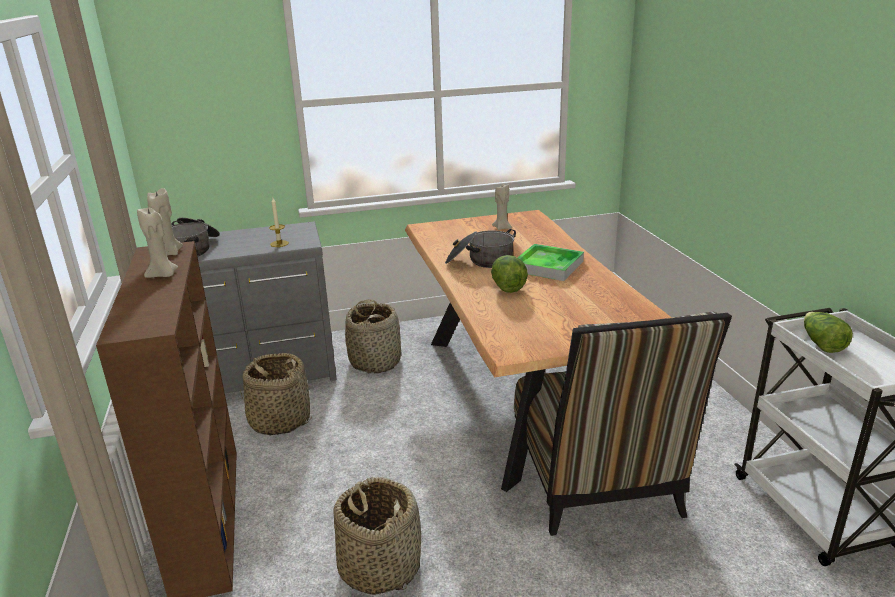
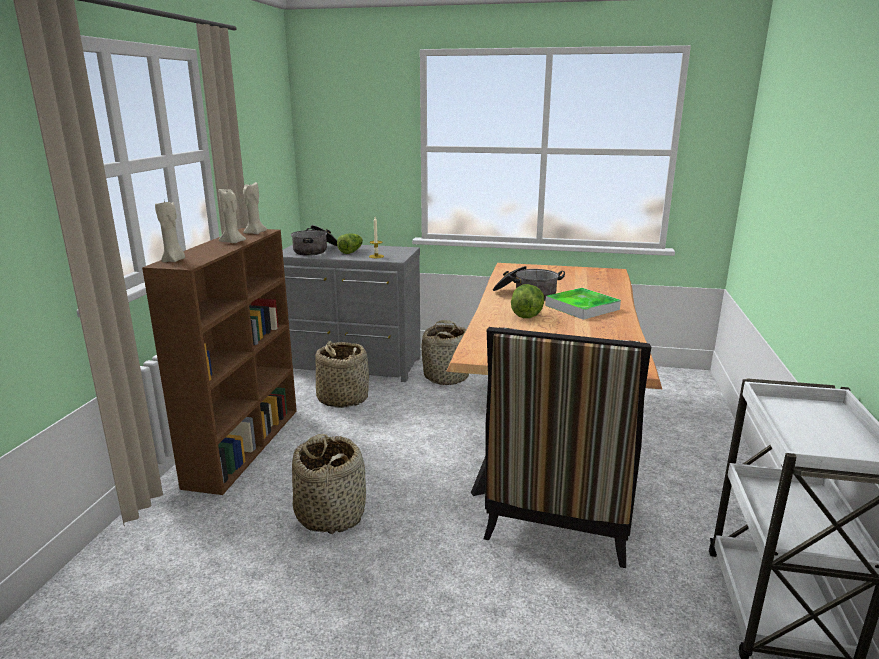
camera: 25 degrees right, 5 degrees down
(502, 228) = (575, 276): beige candle -> beige candle (174, 261)
(821, 343) = (789, 412): lettuce -> lettuce (351, 251)

